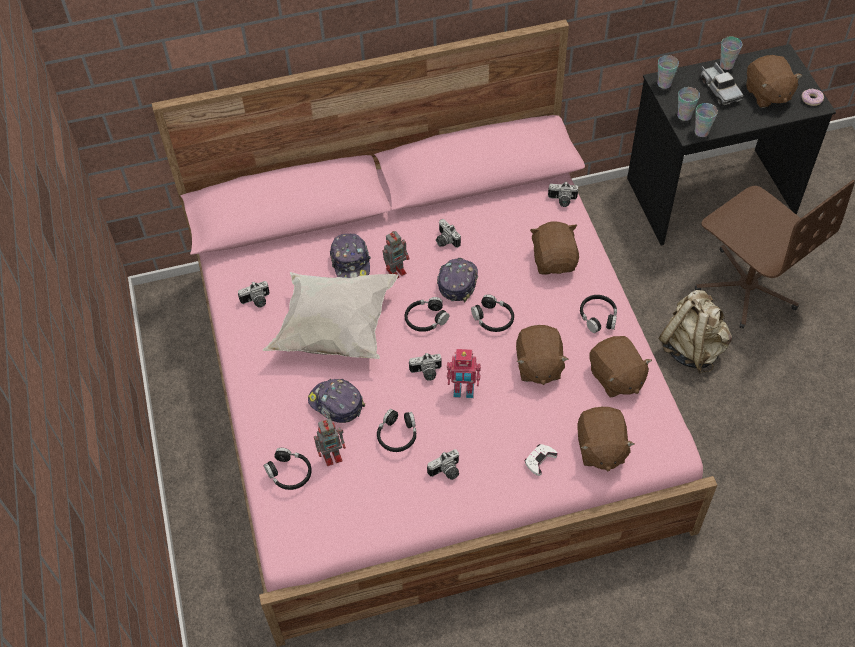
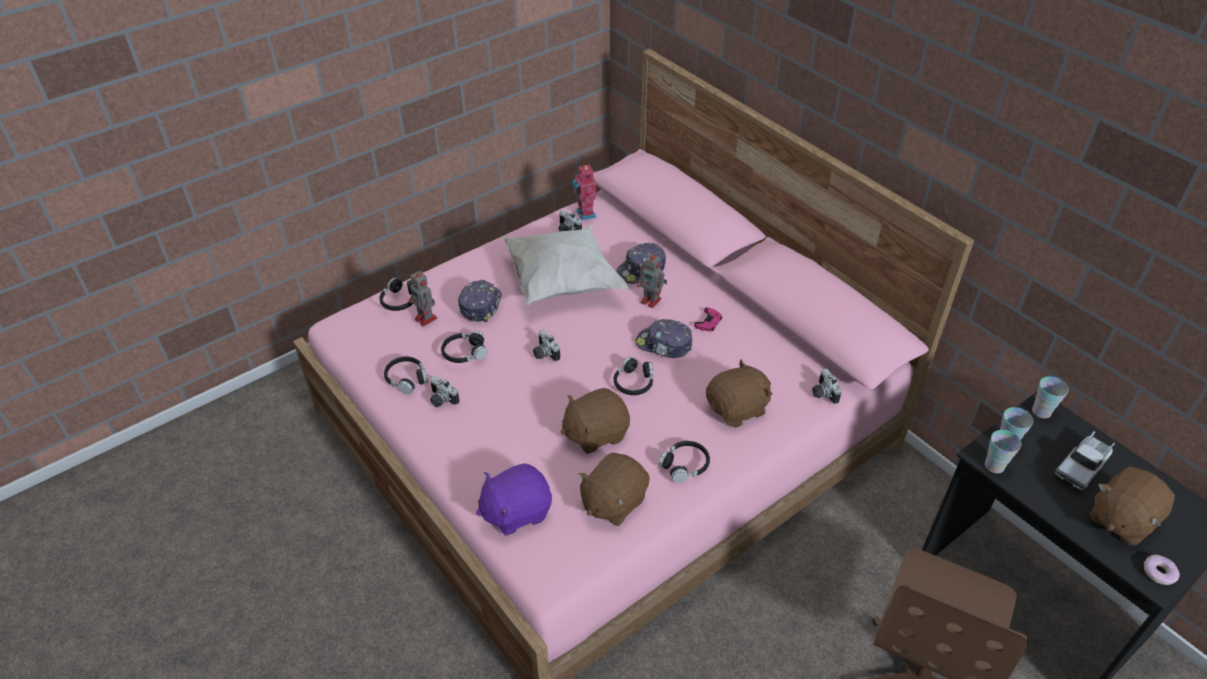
camera: 65 degrees right, 10 degrees down
(426, 319) = (605, 335): black headphones -> black headphones (406, 378)
(445, 241) = (708, 322): camera -> pink game controller
(457, 282) = (664, 345): cap -> cap turned 150 degrees counterclockwise
(463, 391) = (537, 386): toy robot -> toy robot (585, 214)
(539, 460) = (481, 464): white game controller -> none
(600, 449) = (516, 511): brown plush toy -> purple plush toy
(692, 348) = (787, 640): beige backpack -> none
(726, 65) = (1132, 464): cup -> none

